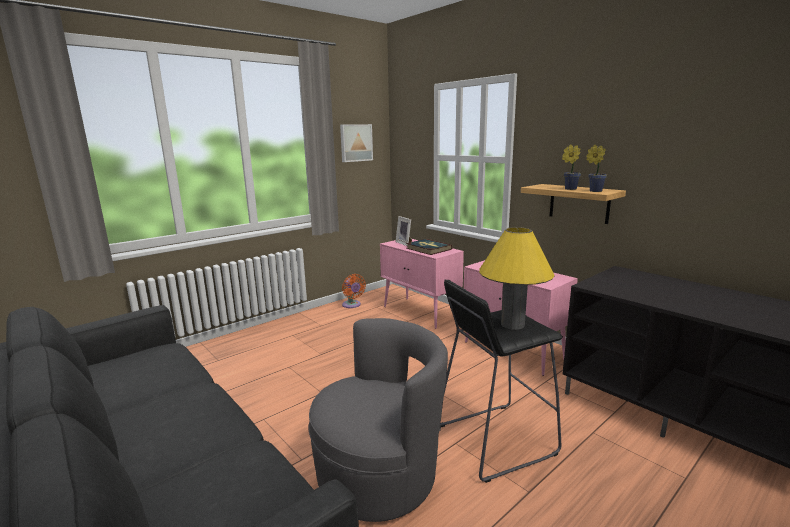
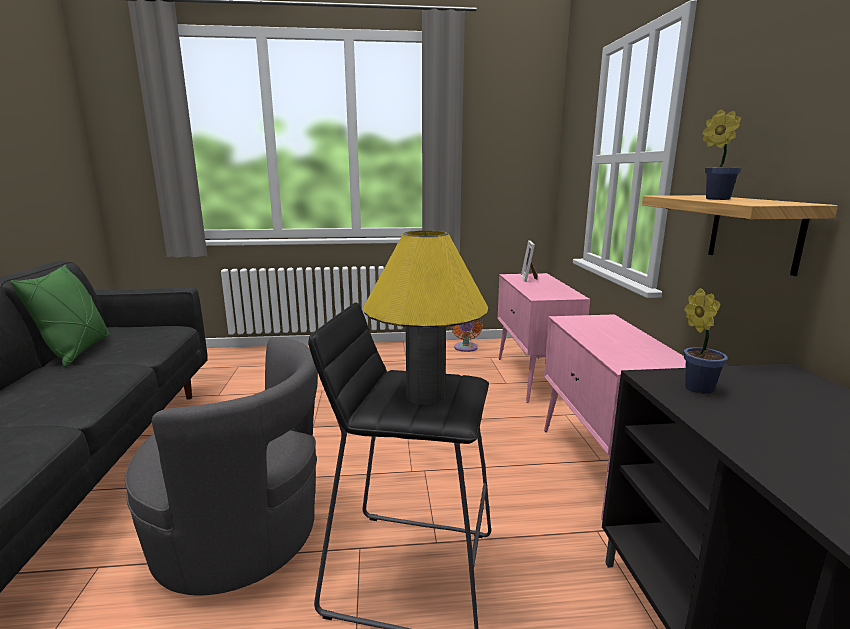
camera: 35 degrees right, 0 degrees up
(107, 395) = (77, 351): none -> green pillow
(355, 143) = (503, 141): picture -> none
(428, 249) = (545, 289): book -> none
(594, 191) = (750, 202): potted plant -> potted plant (696, 387)

